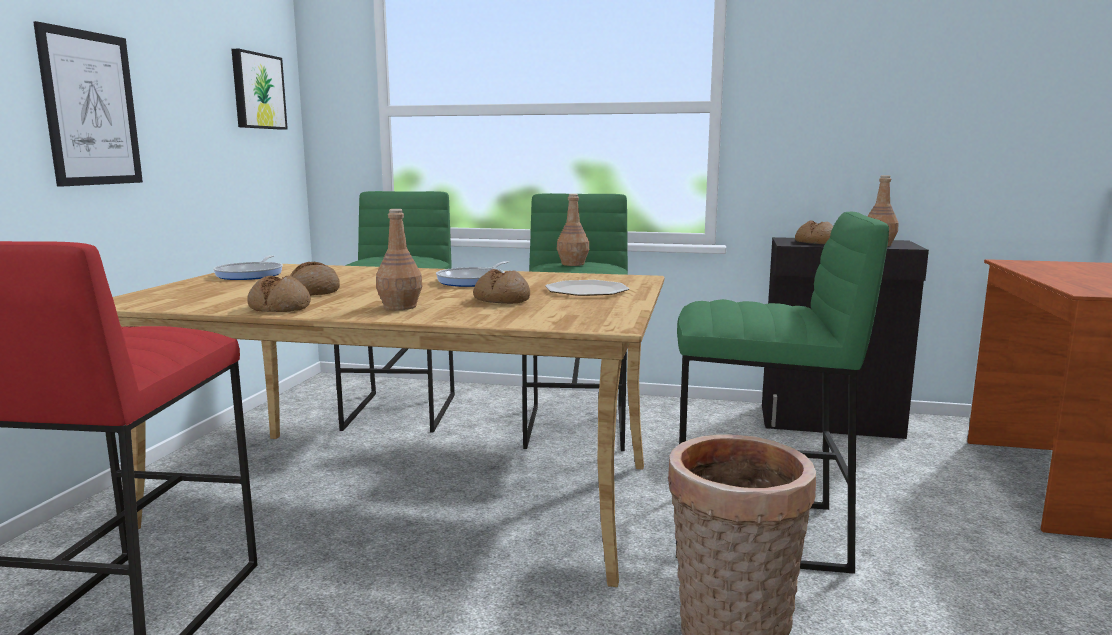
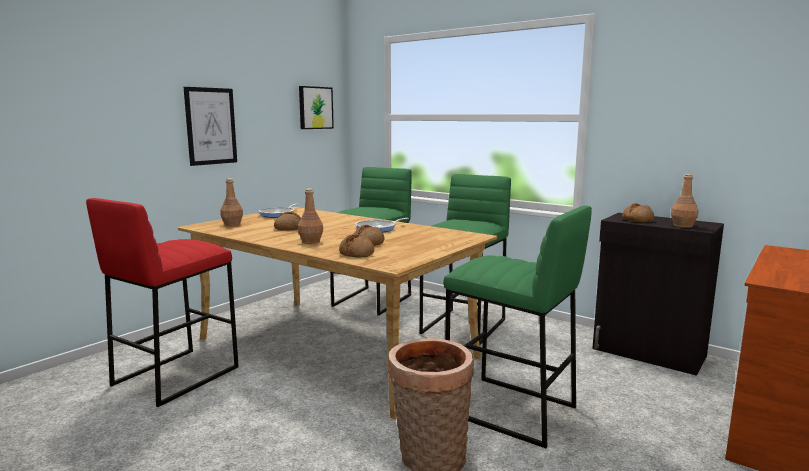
camera: 25 degrees right, 0 degrees up
(280, 307) = (258, 236): bread -> bread (357, 253)
(573, 264) = (459, 221): brown bottle -> brown bottle (232, 224)
(587, 291) = (426, 242): plate -> none

